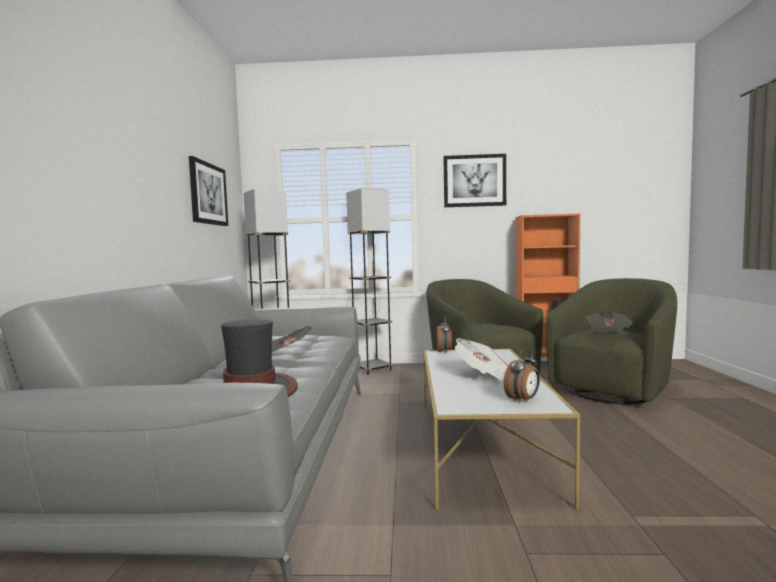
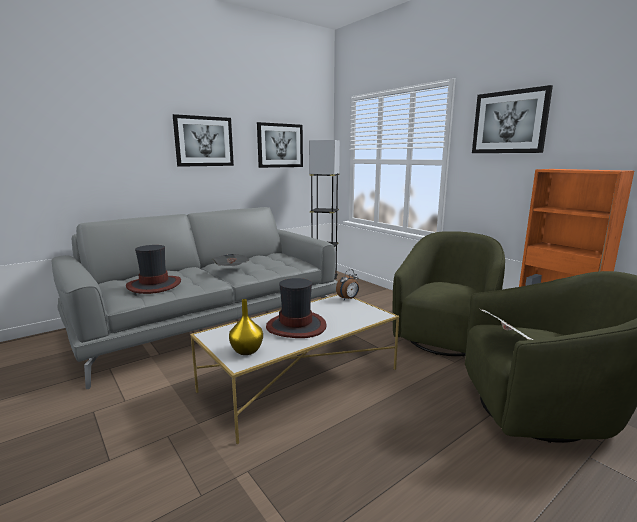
camera: 50 degrees right, 10 degrees up
(142, 170) = (204, 141): none -> picture
(372, 369) = (387, 298): grey floor lamp -> none
(485, 375) = (296, 326): newspaper -> hat
(523, 400) = (247, 350): alarm clock -> yellow vase

